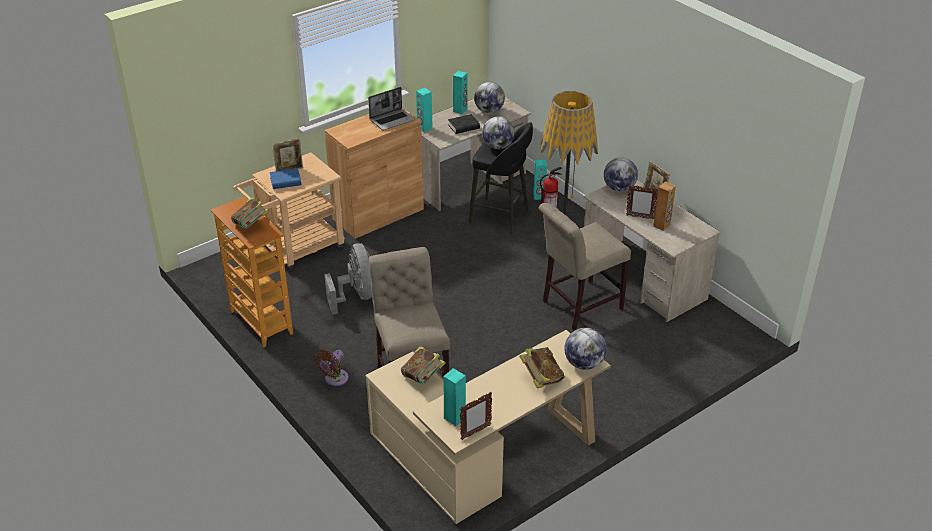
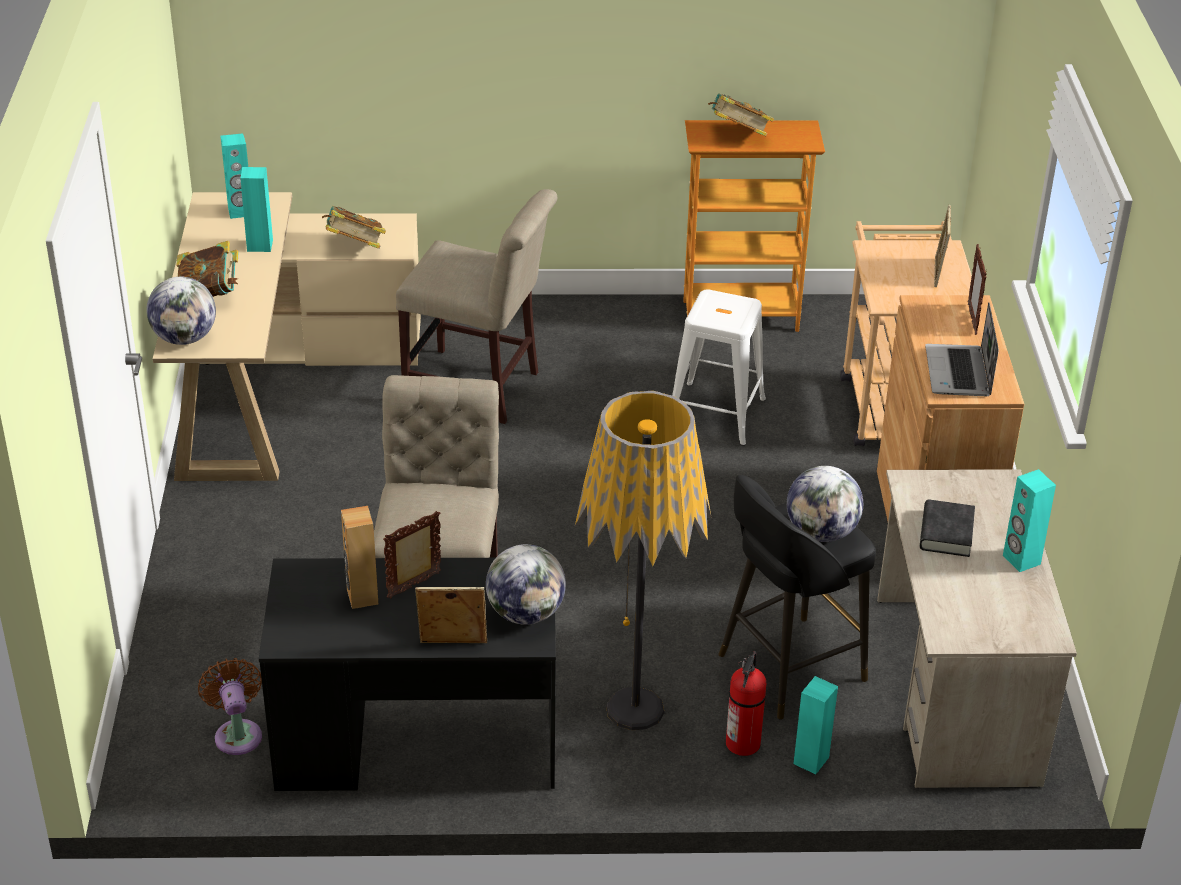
camera: 125 degrees right, 0 degrees up
(285, 181) = (902, 257): blue book -> none
(334, 379) = (553, 330): brown fan -> brown fan (237, 733)
(356, 296) = (715, 414): grey fan -> white stool
(424, 128) = (984, 483): turquoise speaker -> turquoise speaker (260, 245)
(475, 432) = (200, 215): picture frame -> picture frame (972, 319)
(489, 111) = (985, 598): globe -> none
(642, 280) = (417, 742): beige desk -> black desk

